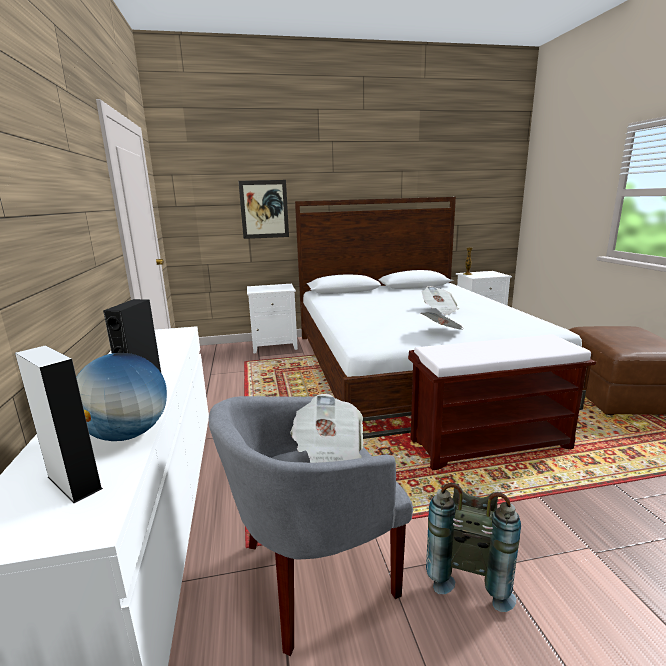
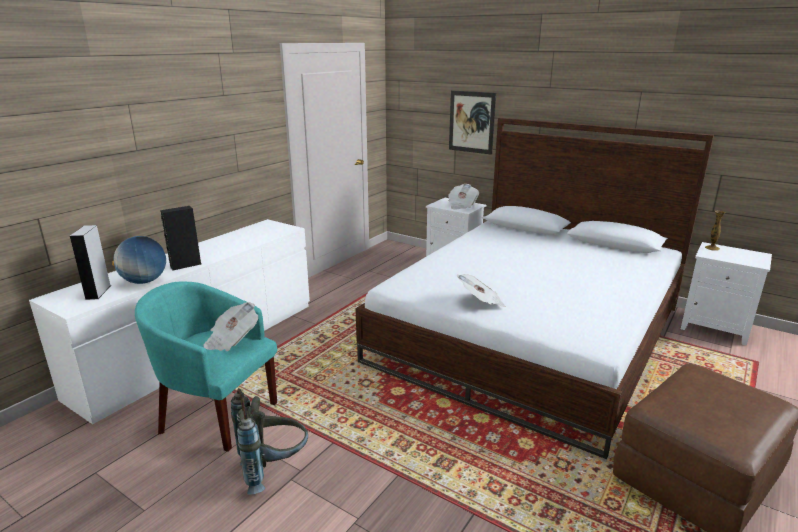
camera: 45 degrees right, 5 degrees up
(313, 574) = (216, 414): grey armchair -> turquoise armchair
(439, 310) = (549, 280): newspaper -> newspaper (462, 205)
(491, 444) = (448, 426): brown bench -> none

